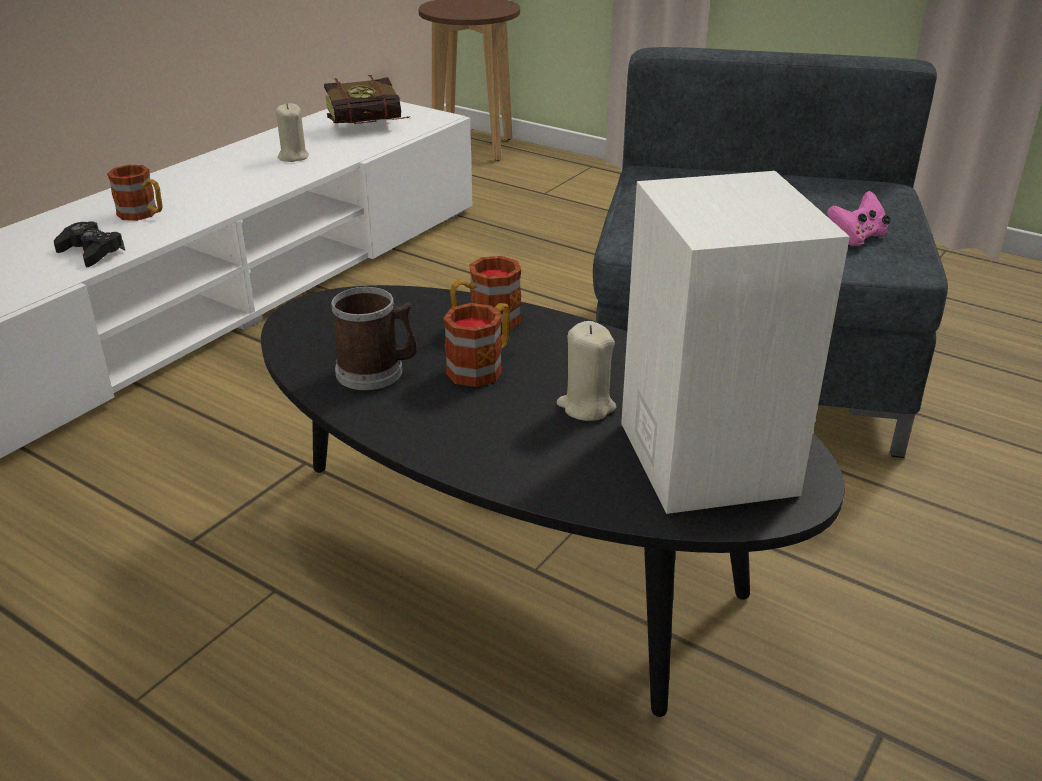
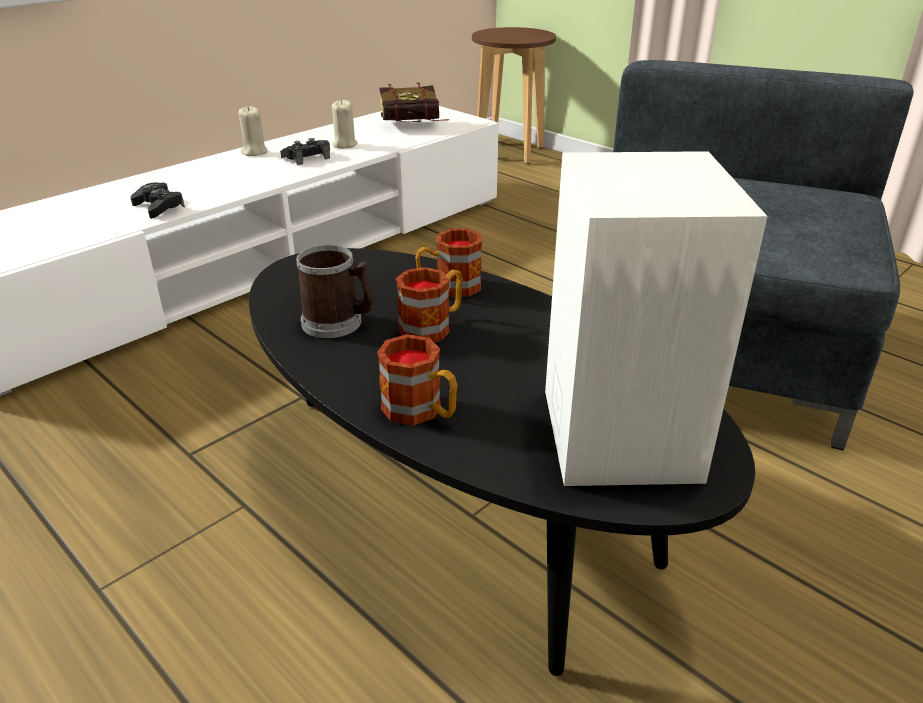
camera: 10 degrees right, 0 degrees up
(143, 214) = (210, 181): mug -> mug (421, 412)
(253, 177) = (307, 158): none -> black game controller
(586, 406) = (516, 372): beige candle -> beige candle (254, 152)
(856, 237) = (814, 238): pink game controller -> none

